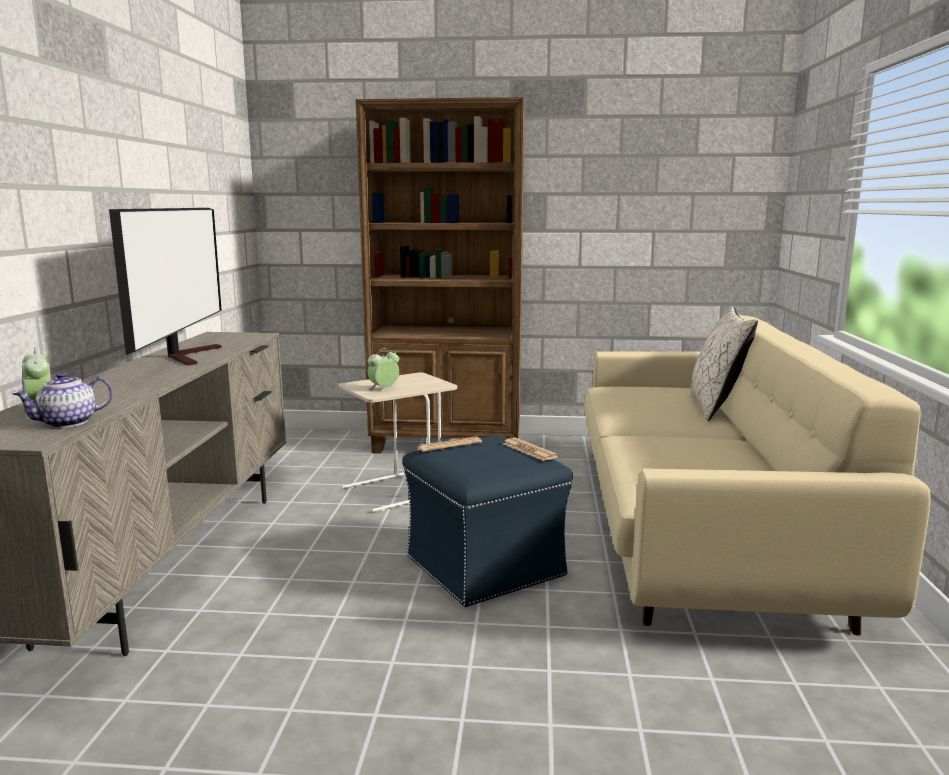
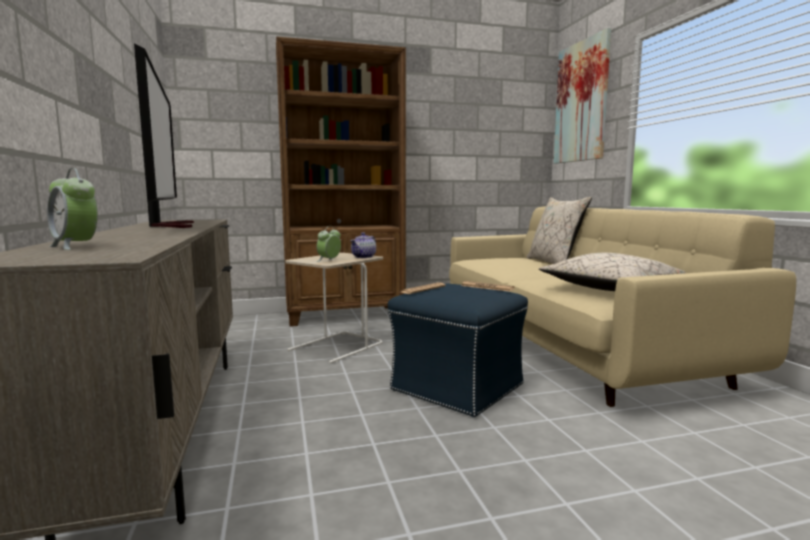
camera: 20 degrees left, 5 degrees down
(68, 423) = (130, 249): teapot -> teapot (364, 257)
(699, 469) = (611, 289): none -> beige pillow
(812, 154) = (581, 102): none -> picture

